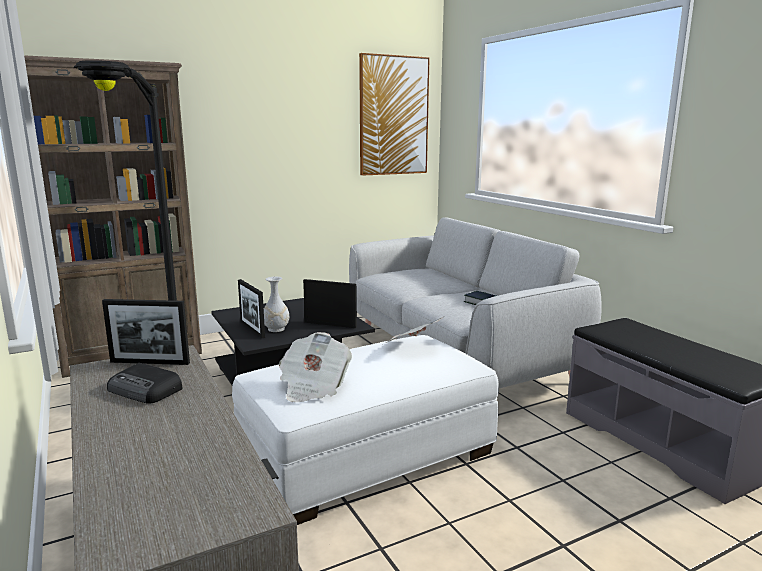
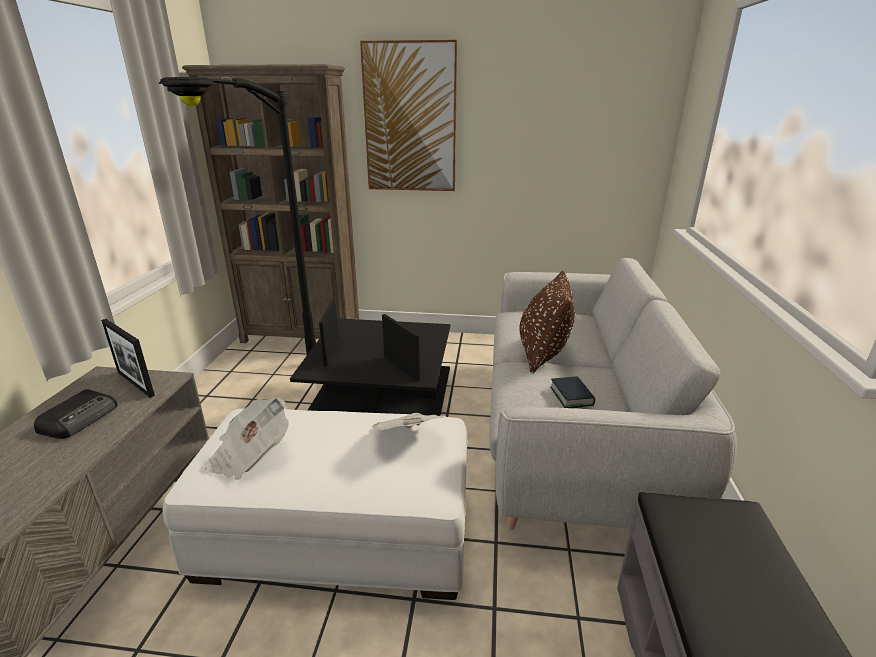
camera: 35 degrees right, 10 degrees up
(145, 390) = (80, 418): radio -> radio turned 135 degrees counterclockwise
(276, 329) = (349, 358): white vase -> none
(393, 116) = (607, 116): picture -> picture (410, 119)
(430, 290) = (542, 354): none -> brown pillow

